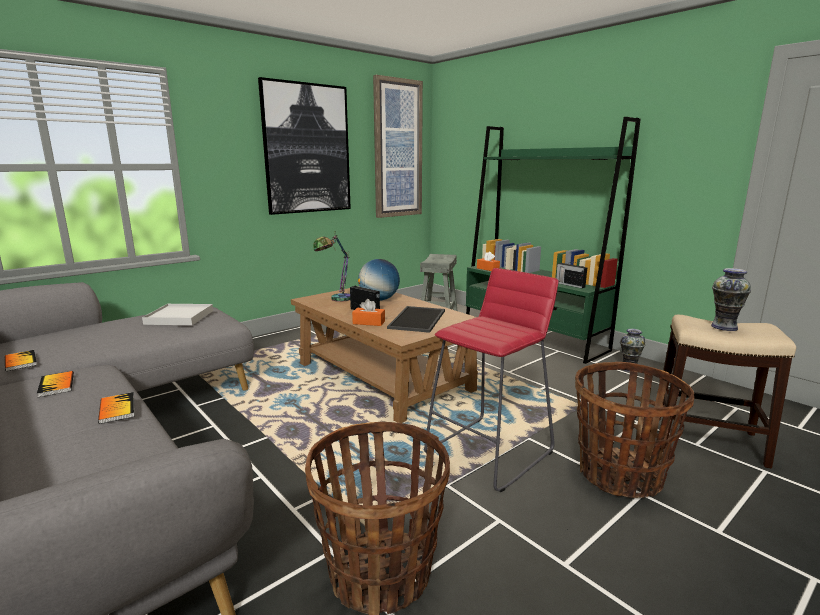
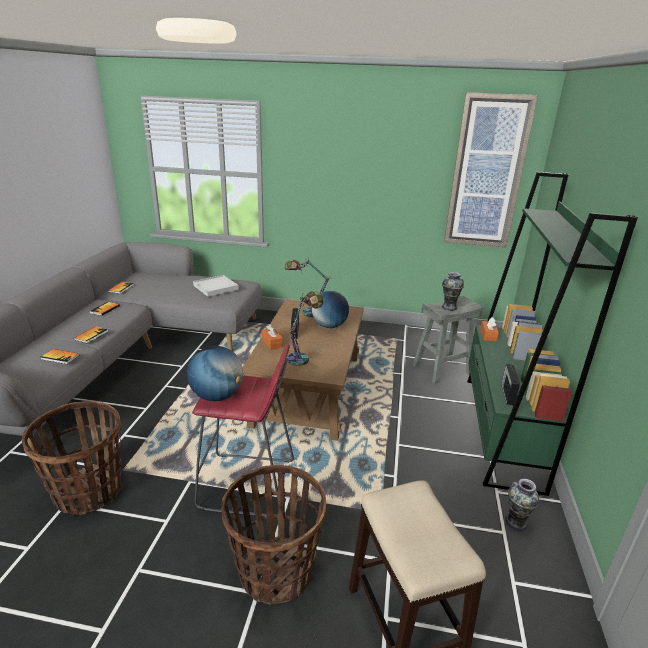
camera: 50 degrees right, 10 degrees up
(133, 444) = (60, 357): none -> book
(307, 149) = (373, 168): picture -> none
(418, 319) = (303, 357): tray -> table lamp
(490, 336) = (217, 396): none -> globe
(724, 327) = (417, 523): vase -> vase (449, 307)

